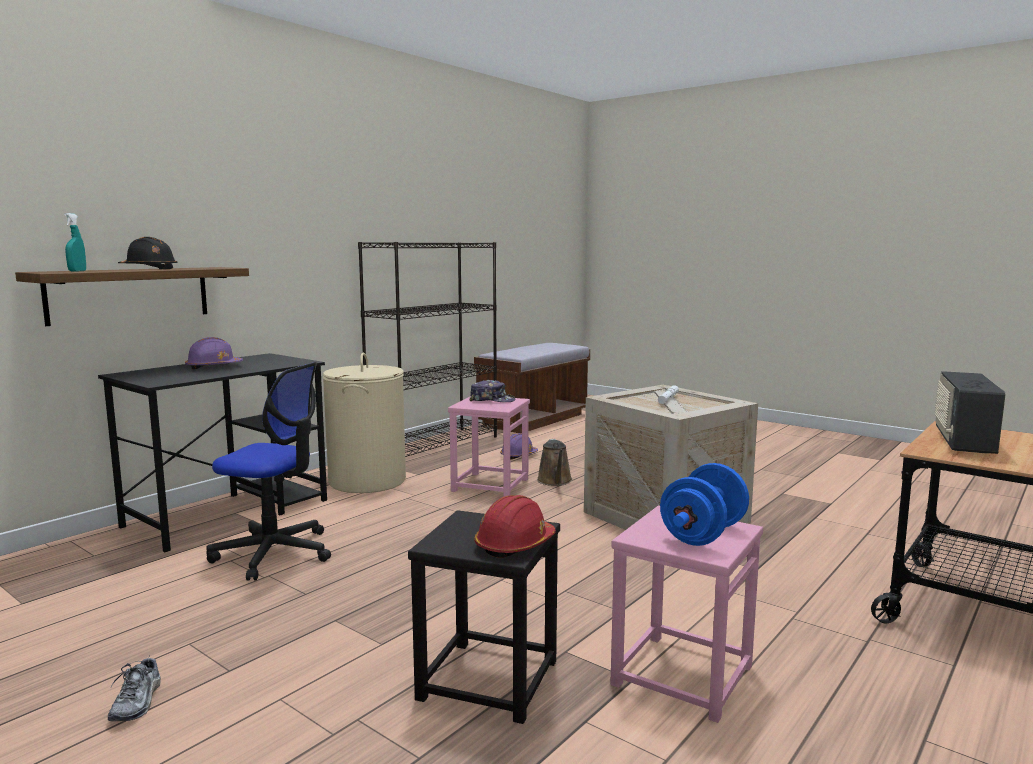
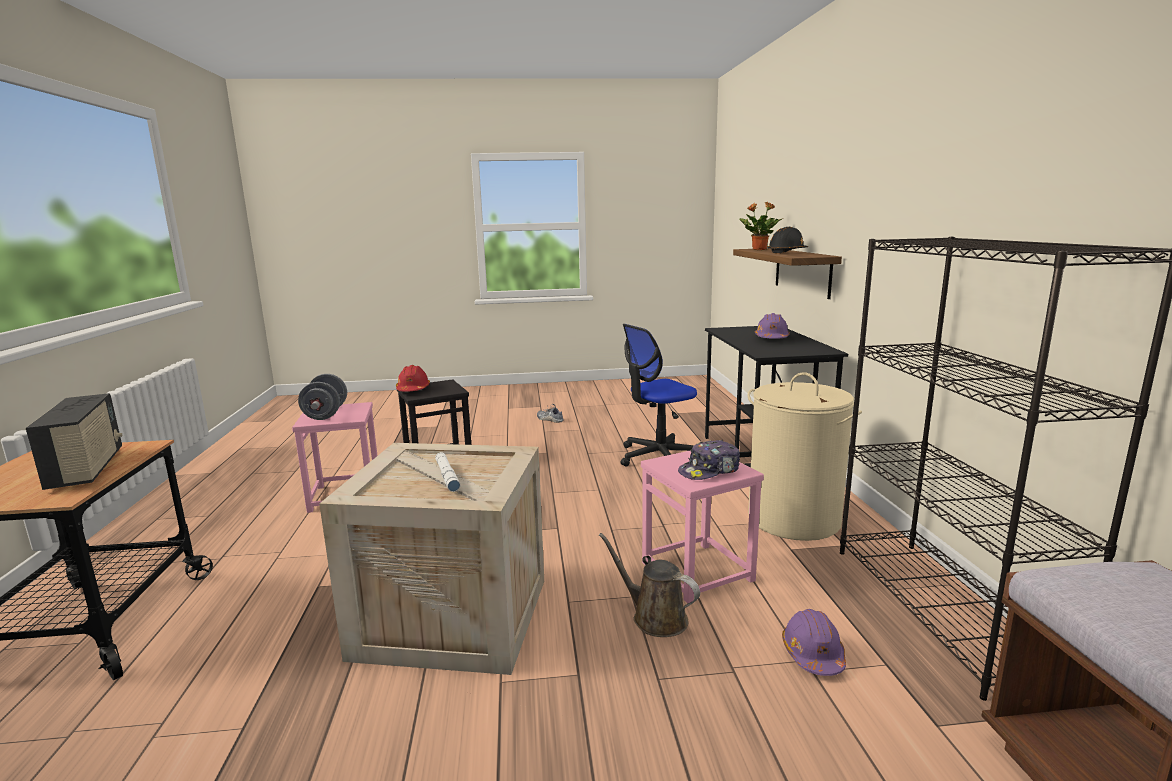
camera: 135 degrees right, 5 degrees up
(77, 271) = (758, 249): turquoise spray bottle -> potted plant
(703, 534) = (326, 414): blue dumbbell -> grey dumbbell

